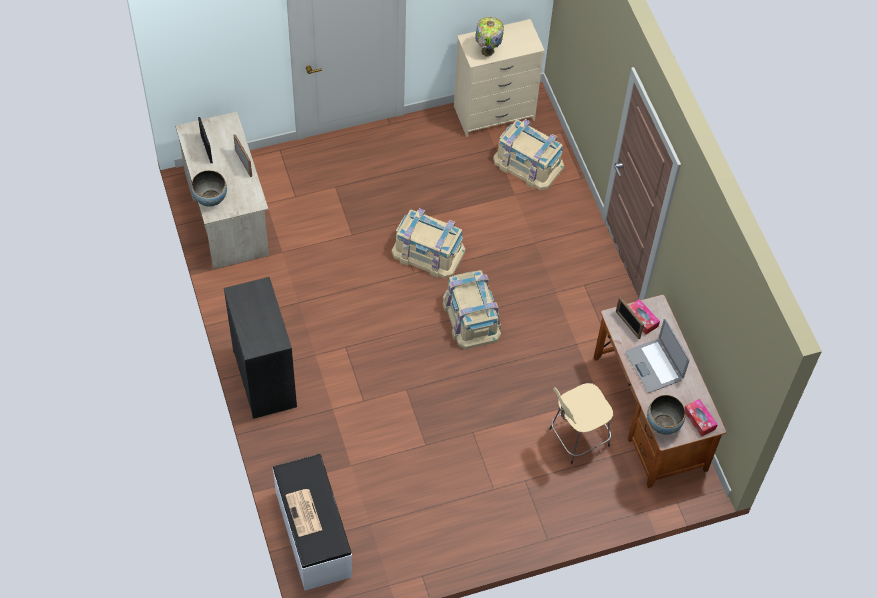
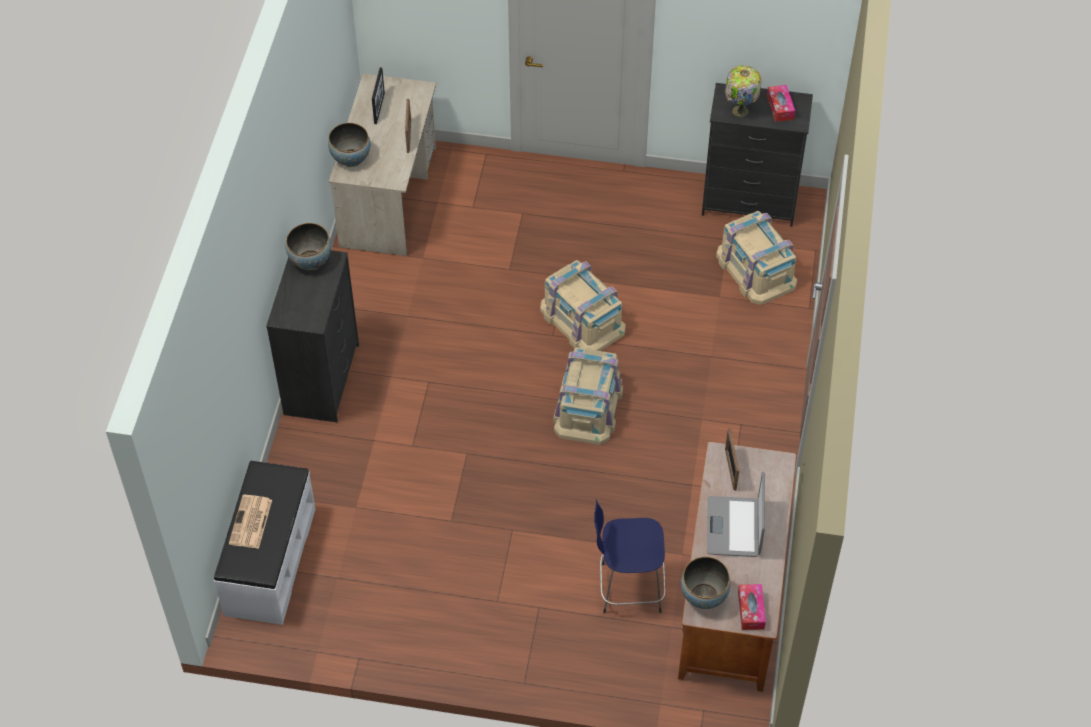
camera: 30 degrees right, 5 degrees down
(246, 295) = (310, 261): none -> bowl
(494, 113) = (749, 202): beige dresser -> black dresser
(577, 438) = (628, 587): beige stool -> blue stool
(641, 319) = (751, 470): tissue box -> tissue box (780, 107)

